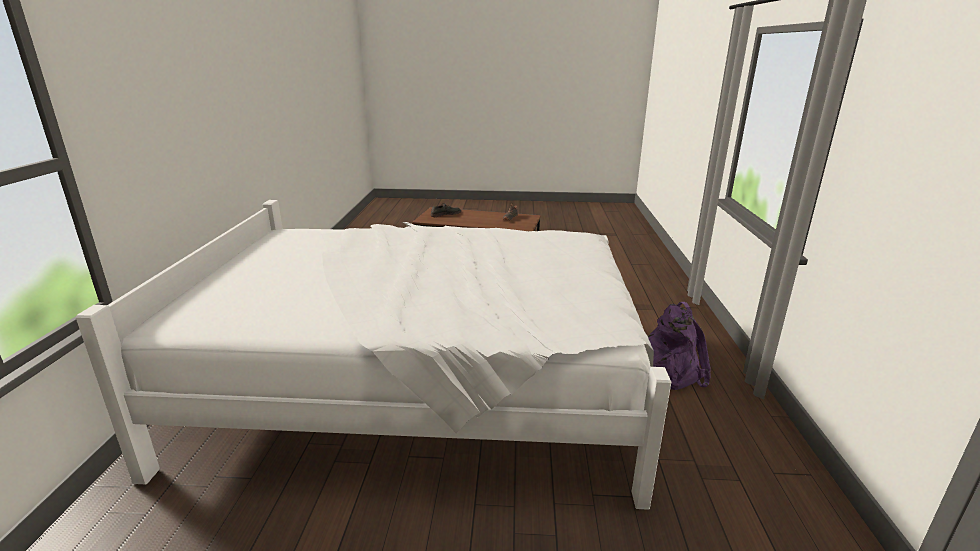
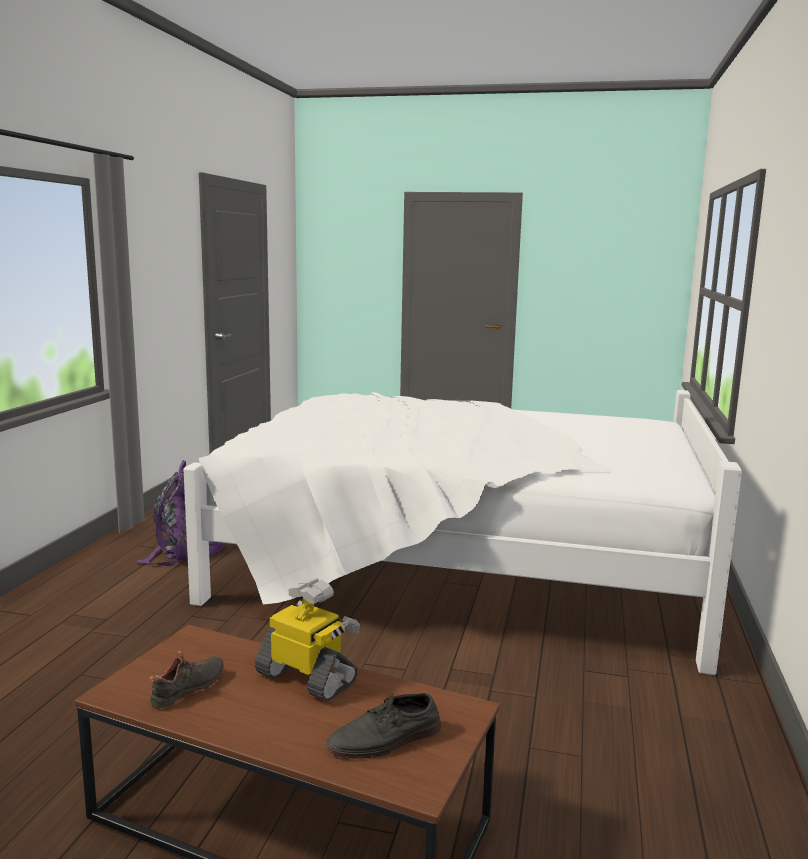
camera: 170 degrees left, 10 degrees down
(475, 222) = (308, 678): none -> toy robot

